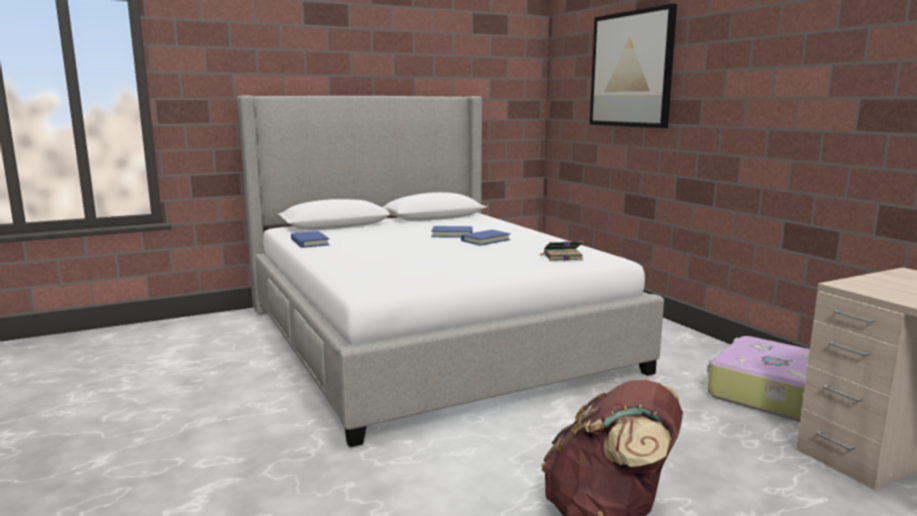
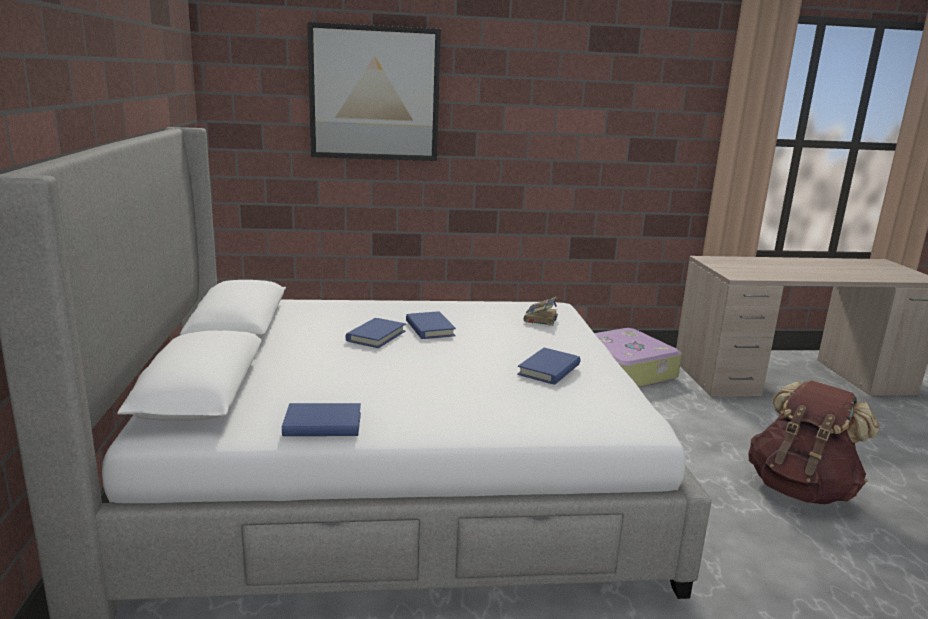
camera: 70 degrees left, 5 degrees up
(438, 264) = (549, 370): none -> blue book

